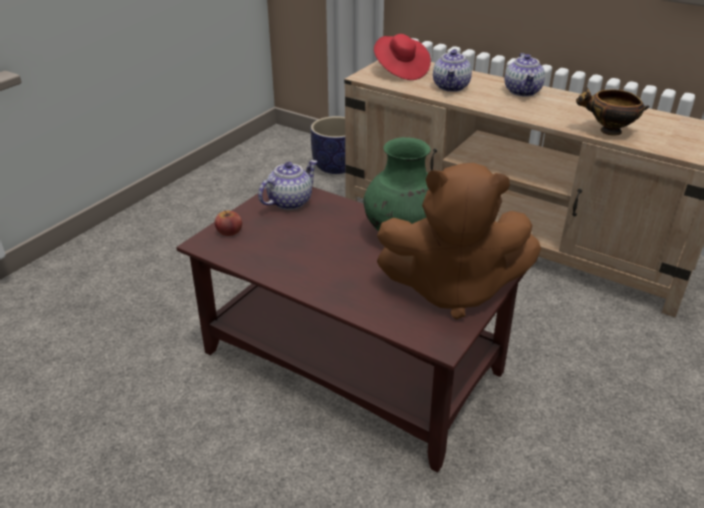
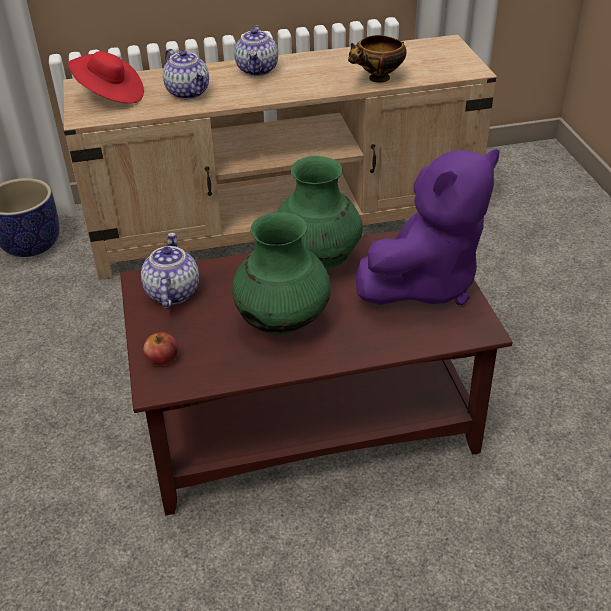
camera: 45 degrees left, 5 degrees up
(322, 254) = (283, 321): none -> green vase
(452, 289) = (424, 283): brown plush toy -> purple plush toy
(523, 91) = (258, 70): teapot -> teapot turned 45 degrees clockwise

